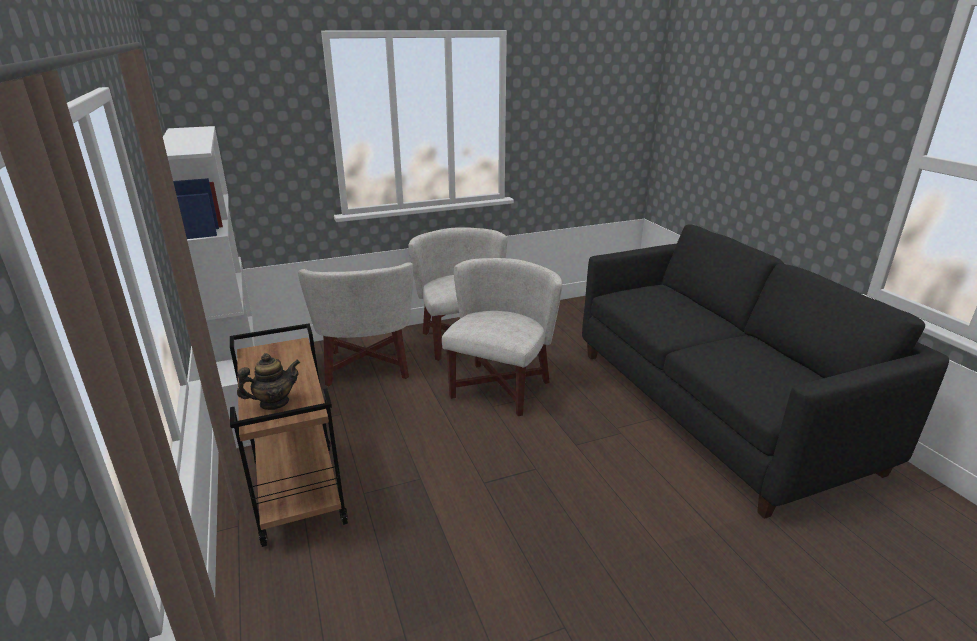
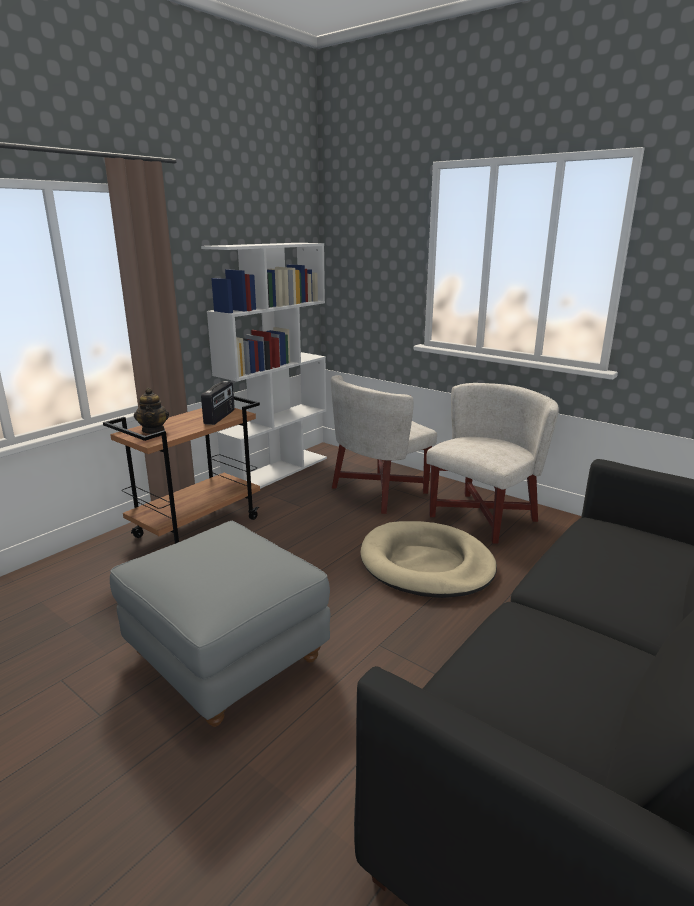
camera: 60 degrees right, 5 degrees down
(274, 403) = (154, 430): teapot -> teapot turned 45 degrees clockwise
(290, 357) = (220, 417): none -> radio
(499, 388) = (426, 564): white armchair -> beige dog bed
(538, 527) = (225, 657): none -> grey ottoman

